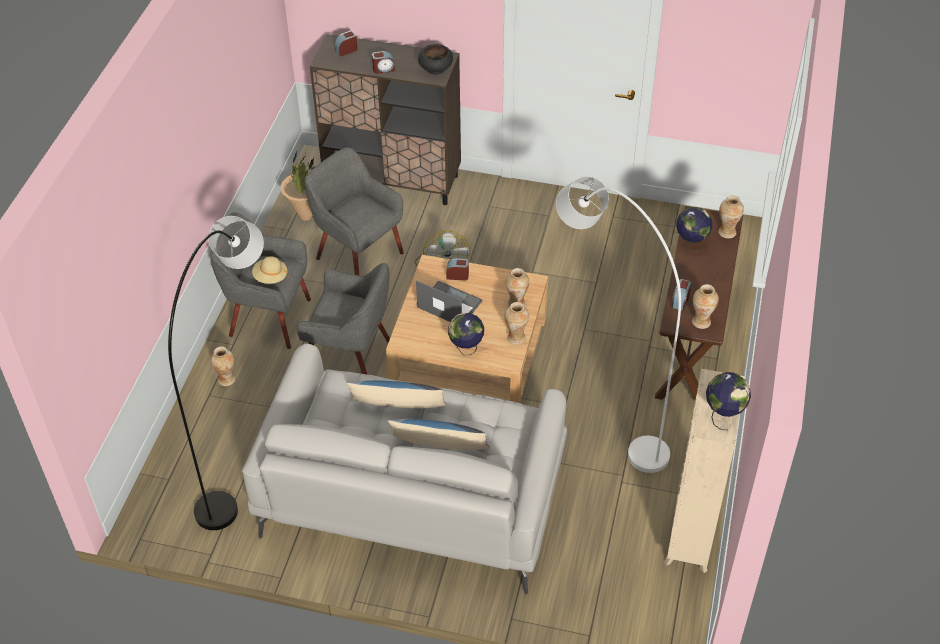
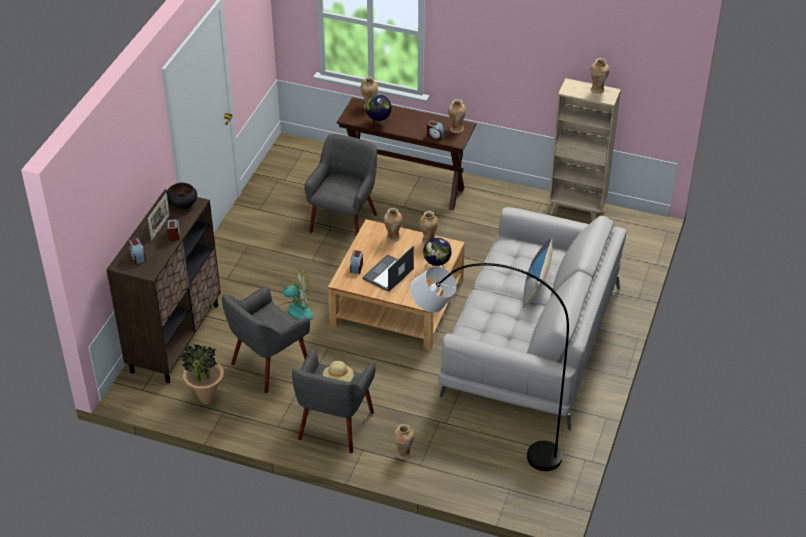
camera: 85 degrees left, 5 degrees down
(351, 358) = (390, 372): grey armchair -> grey armchair (344, 222)
(394, 58) = (160, 227): none -> picture frame
(398, 409) = (497, 304): pillow -> none
(604, 402) = (454, 235): white floor lamp -> none
(723, 415) = (597, 90): globe -> vase

